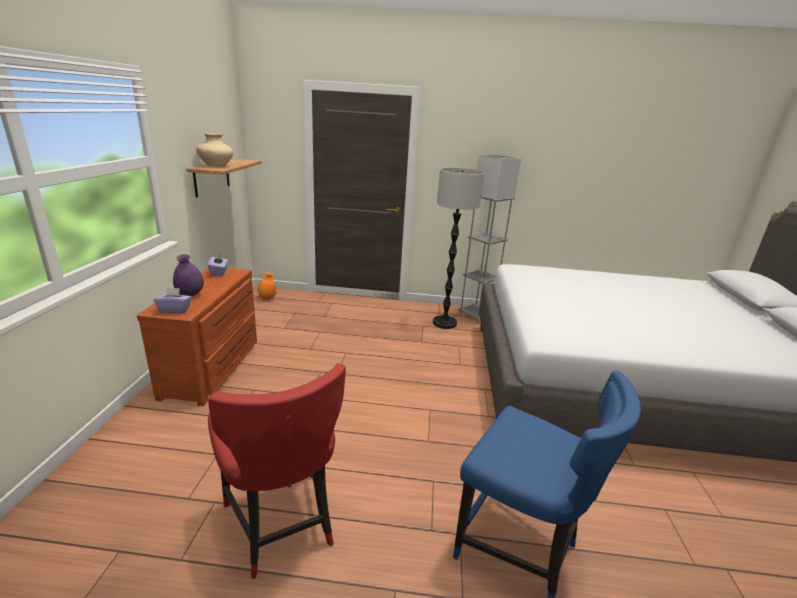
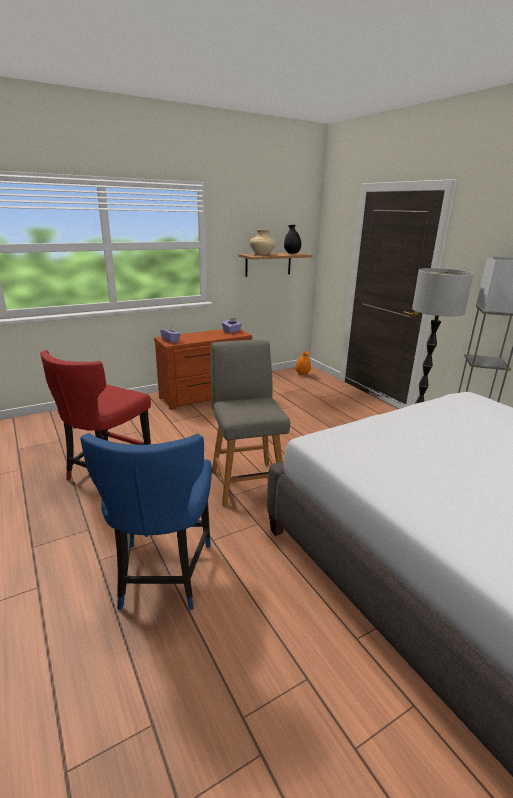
camera: 55 degrees right, 0 degrees up
(190, 295) = (192, 336): purple vase -> none
(238, 161) = (292, 253): none -> black vase
(414, 422) = (246, 481): none -> grey chair

